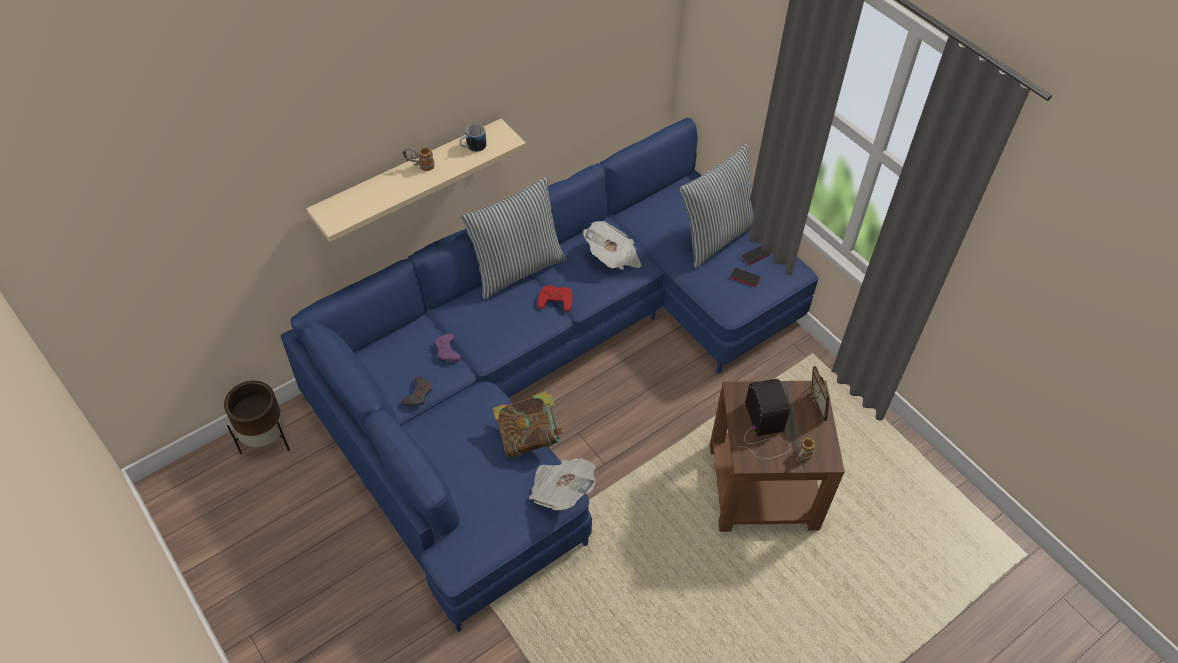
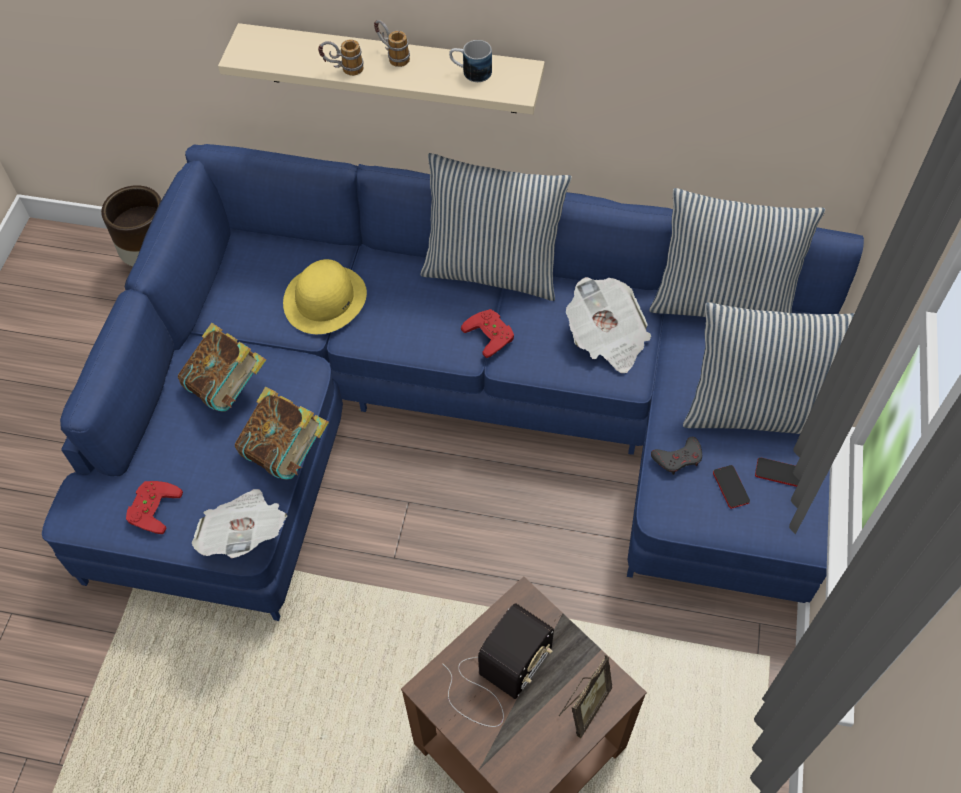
camera: 50 degrees right, 5 degrees up
(418, 394) = (248, 319): grey game controller -> grey game controller (678, 458)
(447, 350) = (325, 299): purple game controller -> yellow hat
(455, 435) = (228, 387): none -> book
(496, 524) = (151, 507): none -> red game controller
(643, 202) = (721, 304): none -> pillow
(801, 459) = (493, 751): mug -> mug (343, 69)

